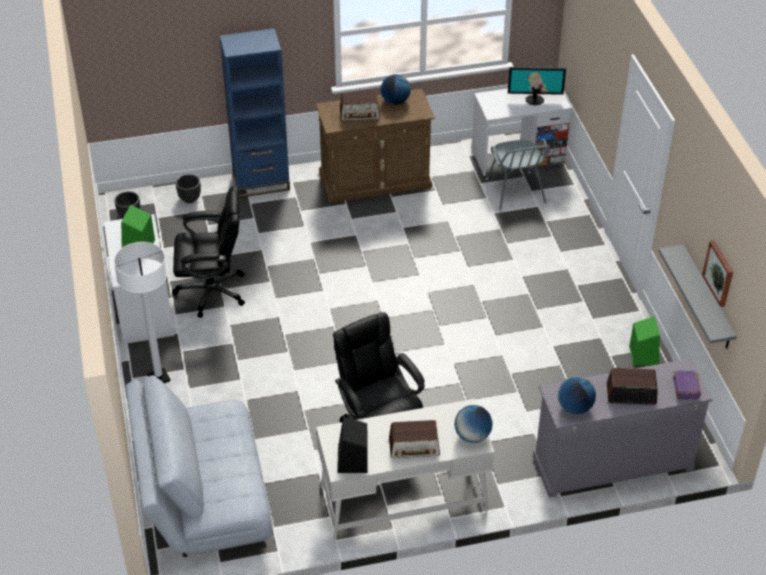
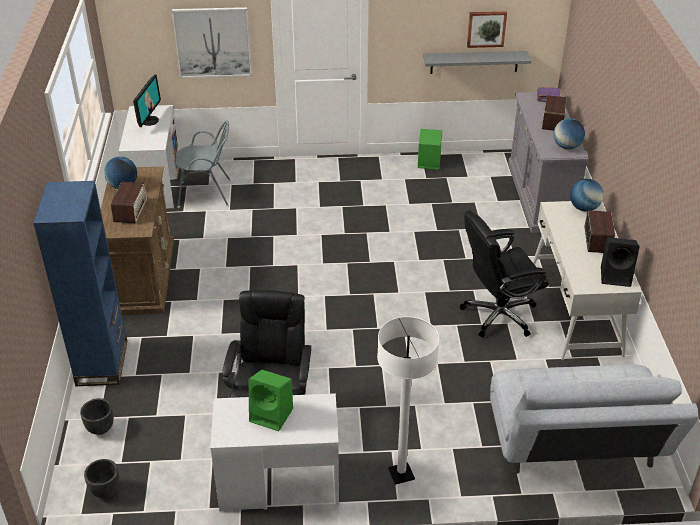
camera: 80 degrees left, 5 degrees down
(599, 78) = (212, 42): none -> picture

